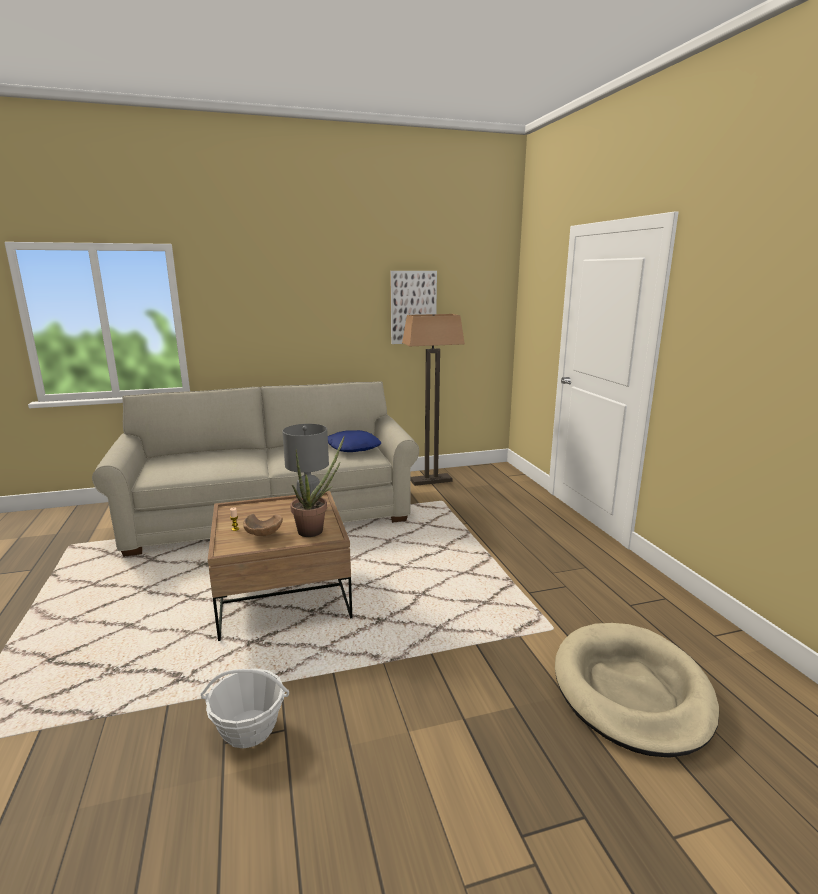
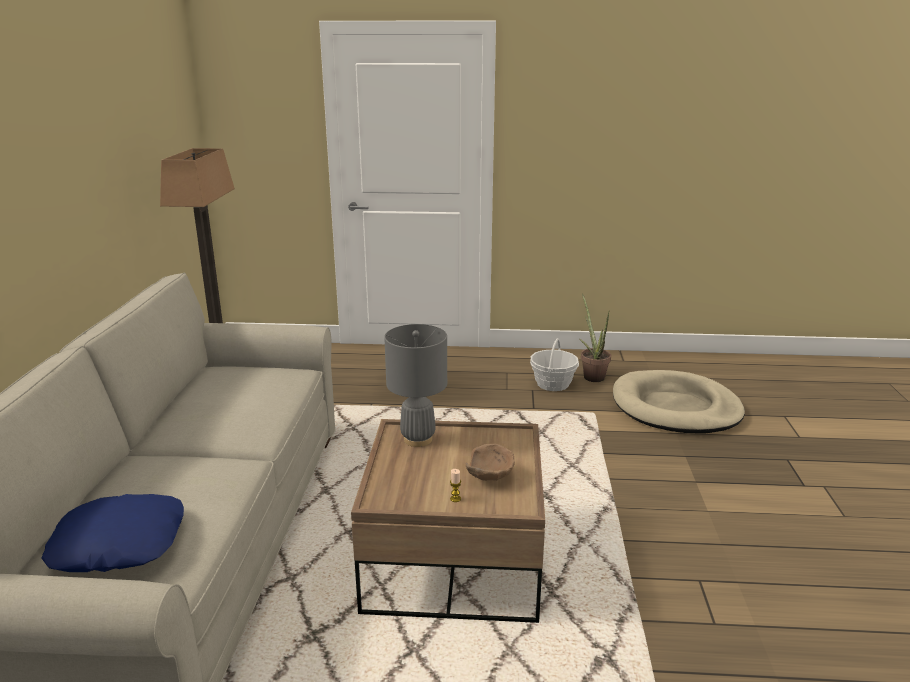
camera: 70 degrees left, 5 degrees up
(249, 728) = (696, 604): basket -> basket (553, 384)
(315, 530) = (492, 442): potted plant -> potted plant (591, 375)
(353, 447) = (243, 377): blue pillow -> blue pillow (119, 543)
(413, 307) = (132, 147): picture -> none

